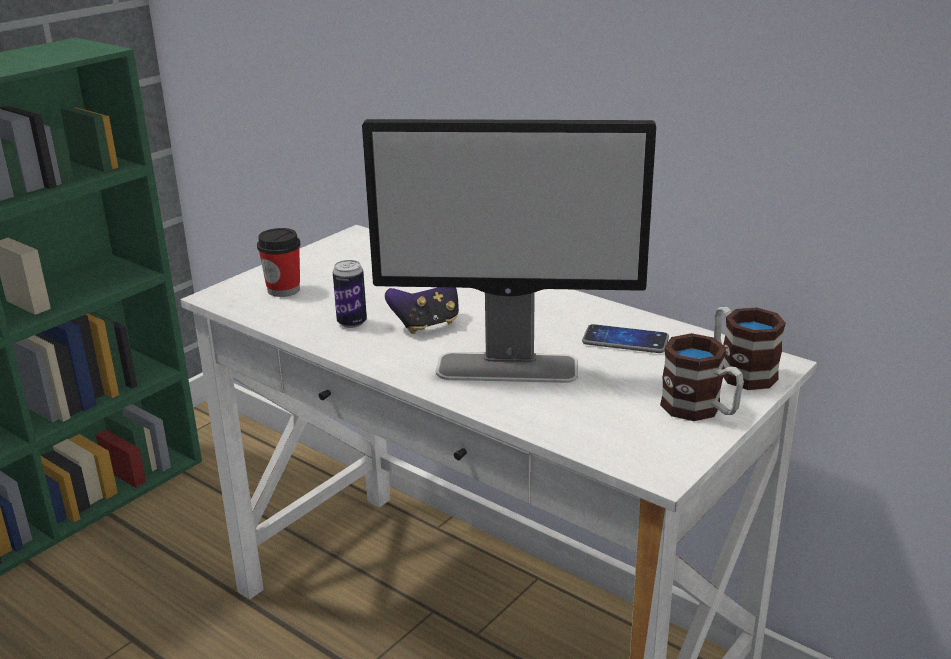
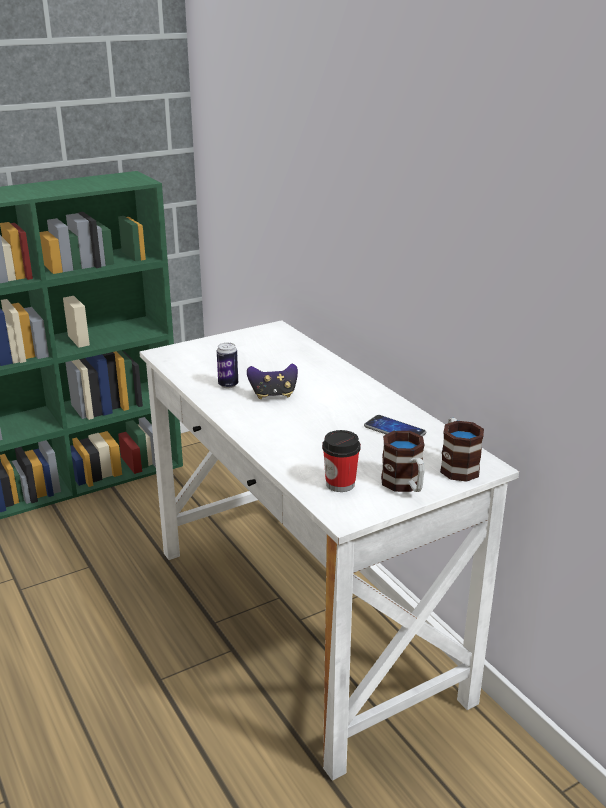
camera: 20 degrees right, 0 degrees up
(283, 289) = (203, 356): cup -> cup (340, 484)
(509, 368) = (302, 432): monitor -> none

